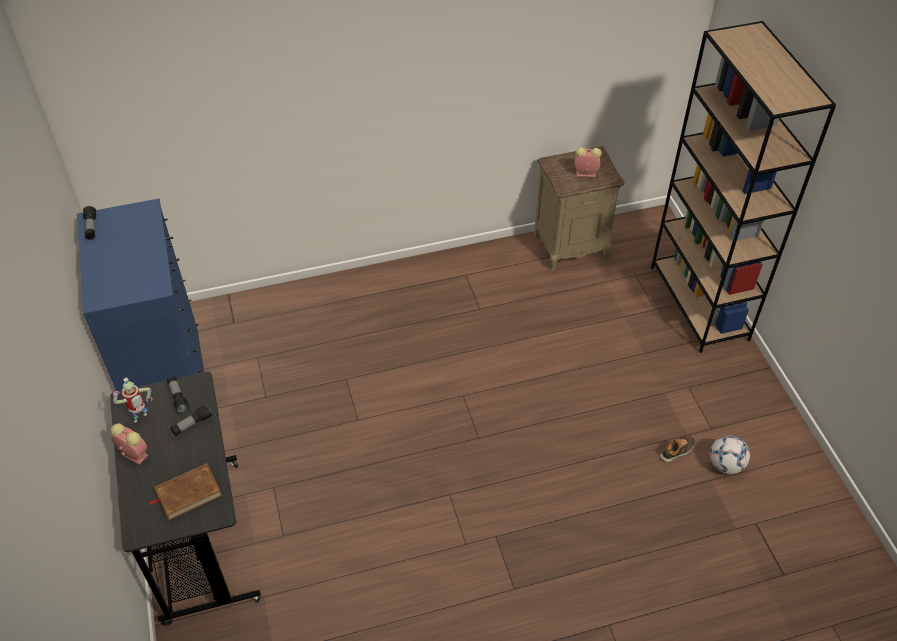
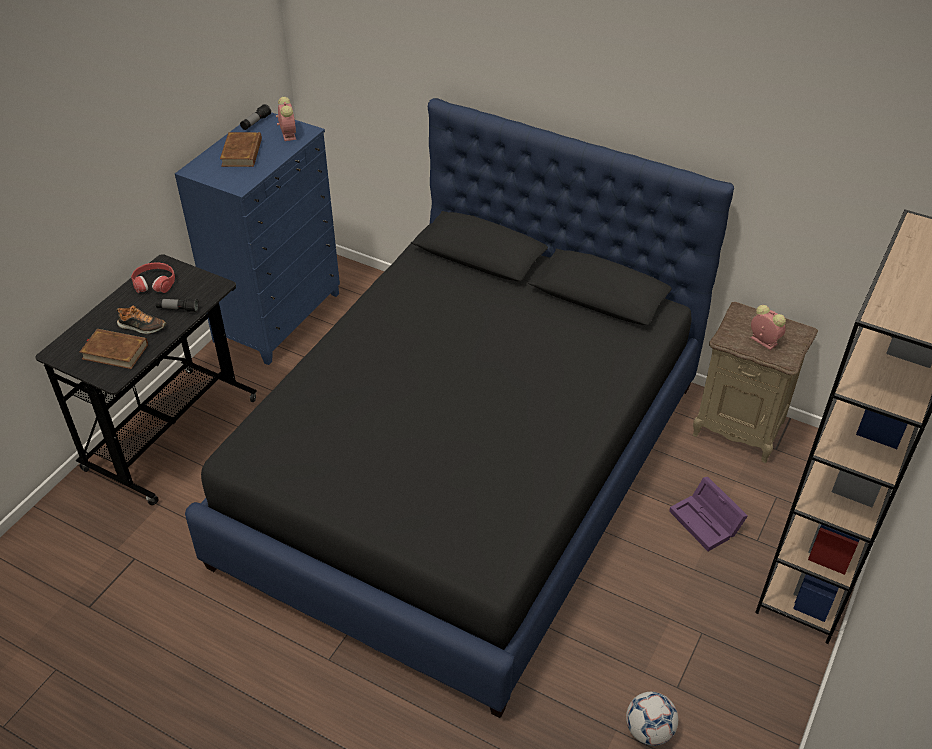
camera: 45 degrees right, 5 degrees down
(118, 259) = (242, 153): none -> brown book
(132, 454) = (120, 301): alarm clock -> alarm clock (288, 134)
(141, 419) = (154, 283): toy robot -> red headphones
(178, 397) = (193, 285): flashlight -> none
(448, 397) = (466, 471): none -> black bed
(619, 319) = (707, 522): none -> purple storage box
(677, 450) = (616, 677): shoe -> shoe (141, 327)

